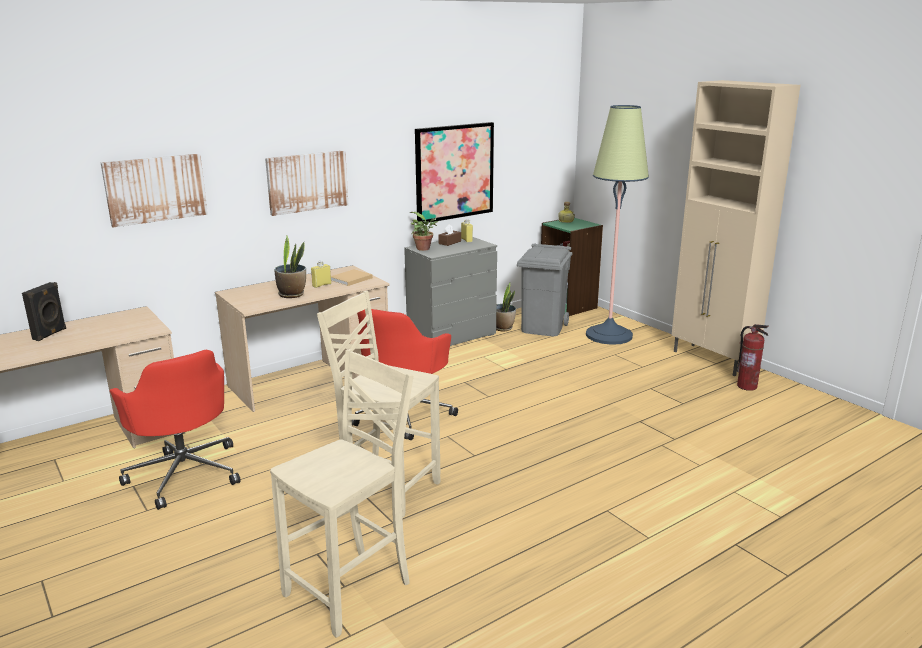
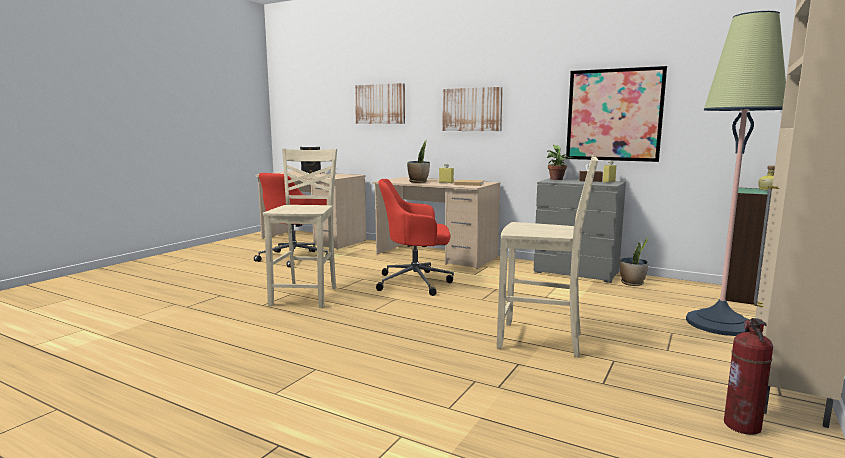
camera: 65 degrees right, 10 degrees down
(351, 589) = (182, 309): beige chair -> beige chair (542, 341)
(543, 328) = (669, 296): grey trash can -> none

